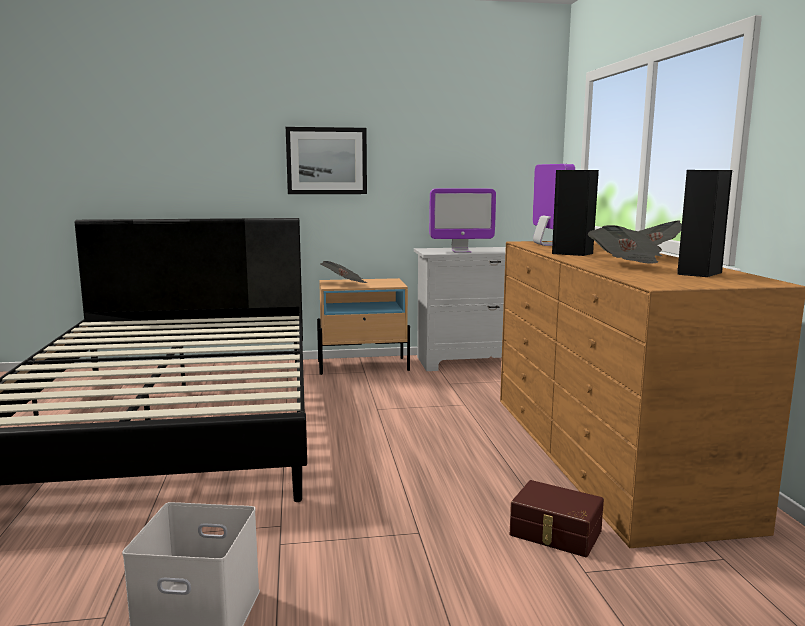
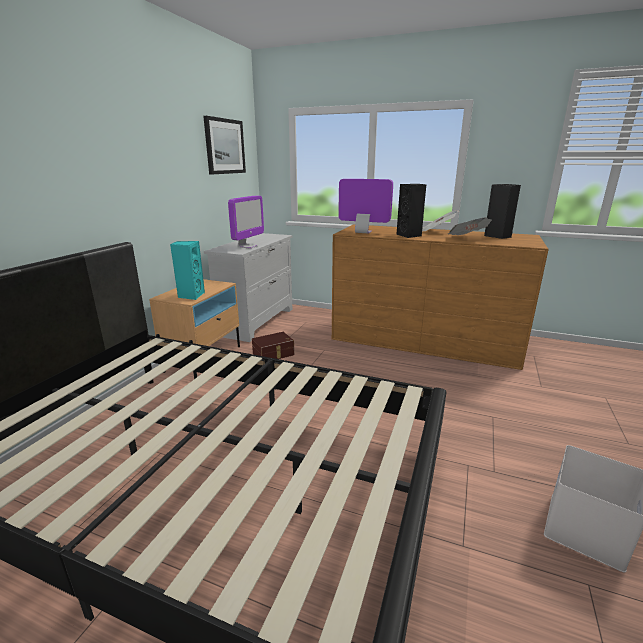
camera: 60 degrees left, 10 degrees up
(326, 161) = (132, 178): picture -> picture (225, 146)
(344, 285) = (191, 295): newspaper -> turquoise speaker
(555, 534) = (504, 381): brown storage box -> brown storage box (274, 354)

